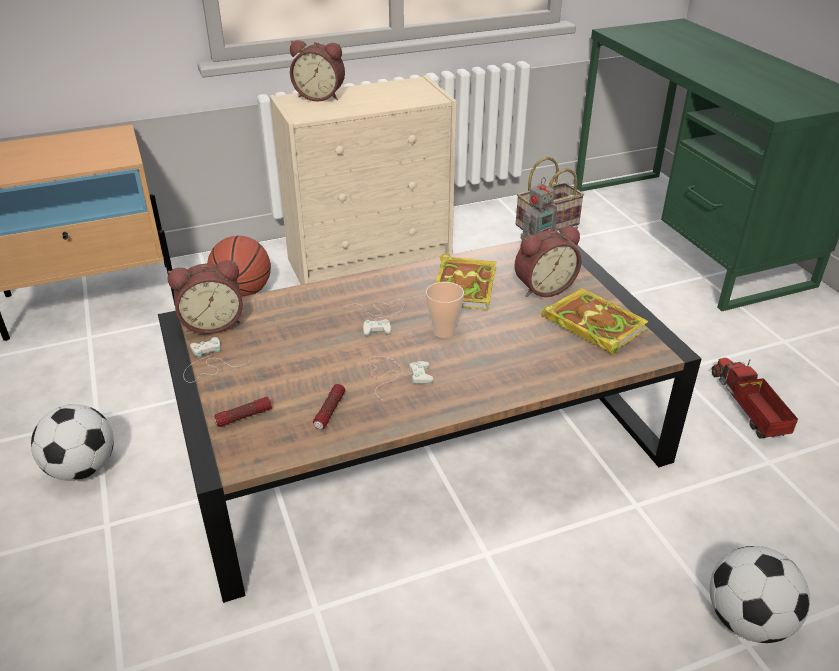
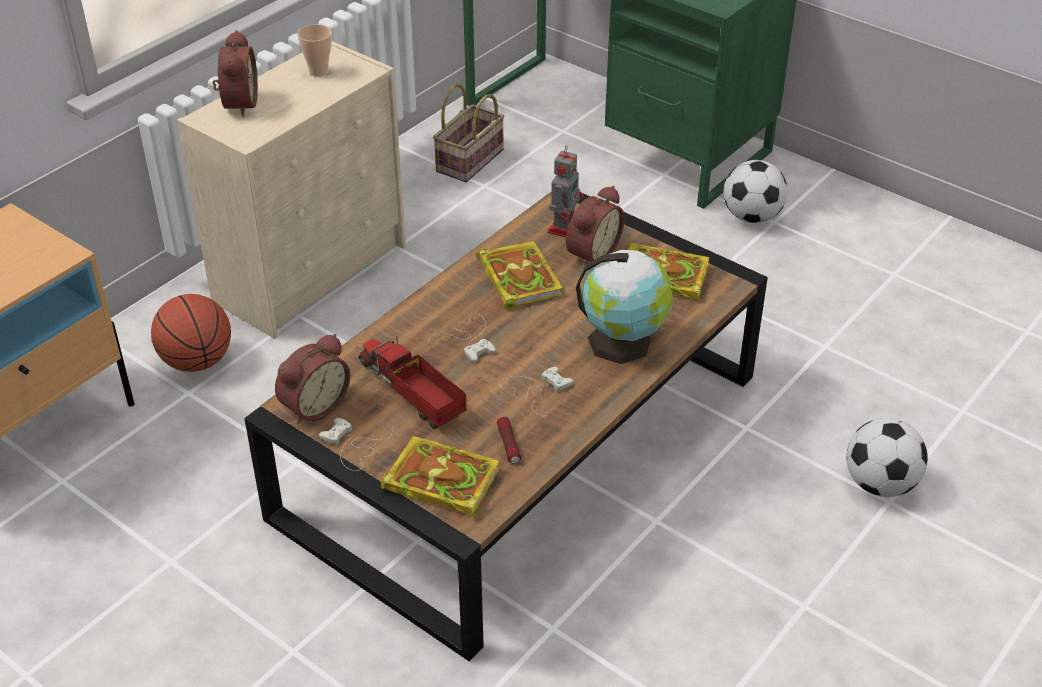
camera: 30 degrees left, 5 degrees up
(82, 469) = (211, 615): football -> football (751, 217)
(243, 417) = (438, 480): flashlight -> book
(320, 96) = (237, 104): alarm clock -> alarm clock turned 75 degrees counterclockwise
(444, 332) = (540, 331): cup -> cup (318, 71)
(510, 365) = (623, 342): none -> globe
(747, 407) = (781, 301): toy truck -> toy truck (412, 394)

